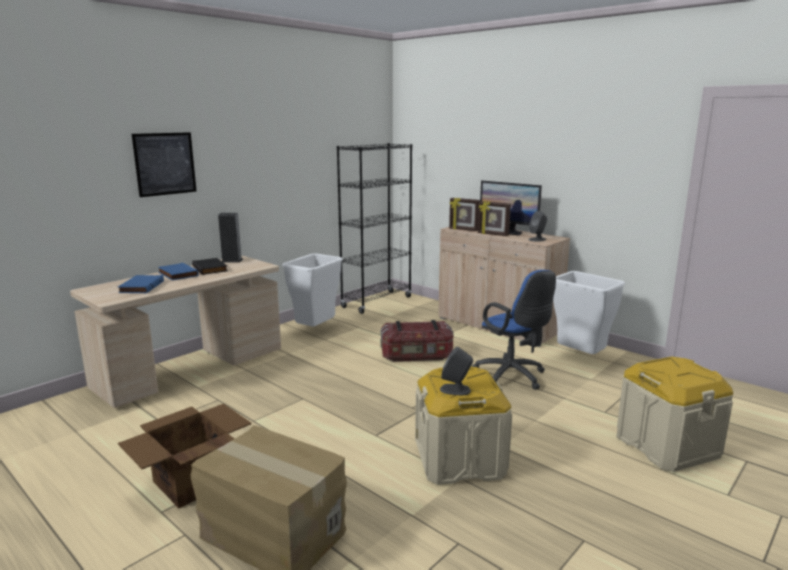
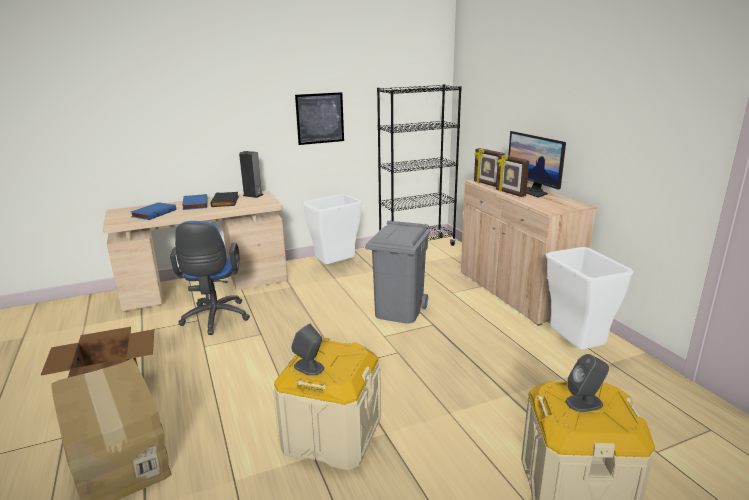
camera: 25 degrees right, 5 degrees up
(165, 164) = (192, 105): picture -> picture (320, 118)
(416, 356) = (399, 311): storage box -> grey trash can
(512, 377) = (474, 355): blue office chair -> blue office chair (215, 319)
(537, 239) = (551, 205): grey speaker -> grey speaker (584, 402)

